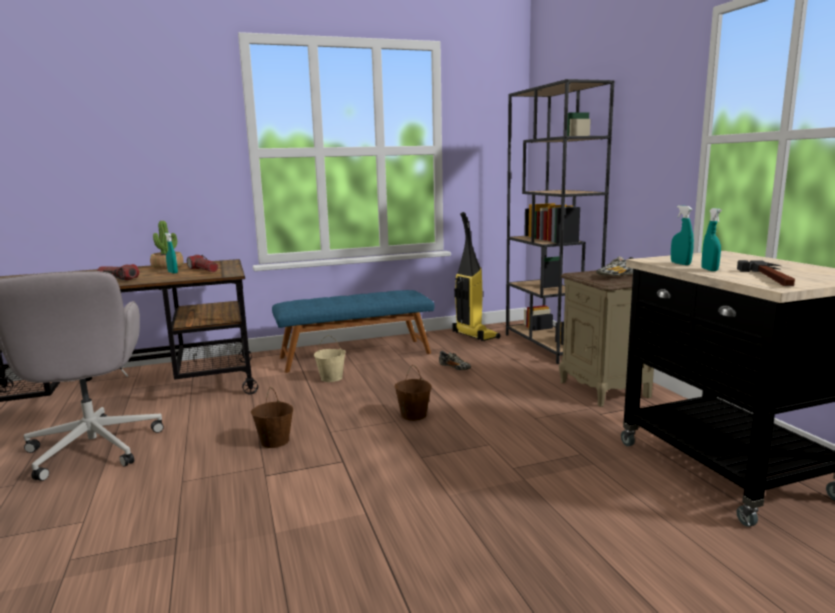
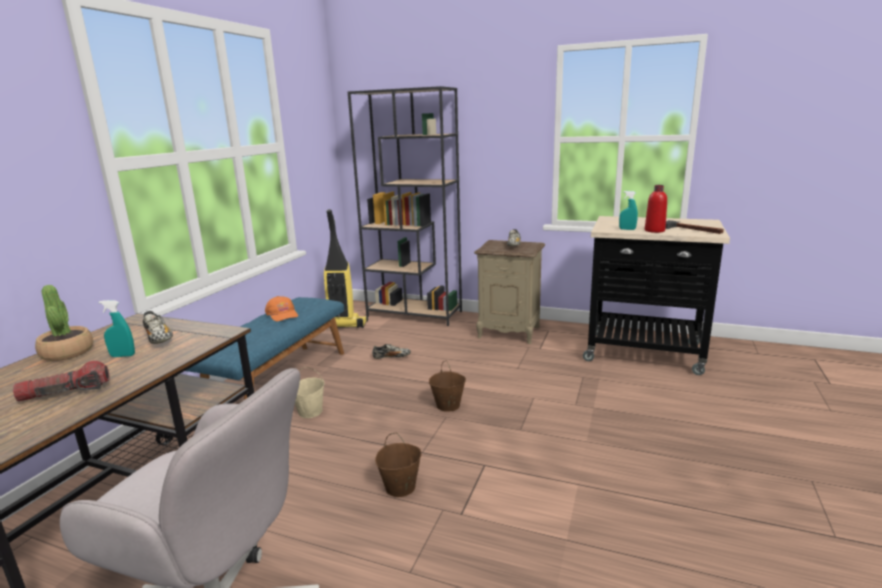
camera: 50 degrees left, 5 degrees up
(204, 270) = (159, 339): flashlight -> shoe
(370, 296) = (282, 314): none -> orange cap
(709, 270) = (654, 230): turquoise spray bottle -> red bottle

